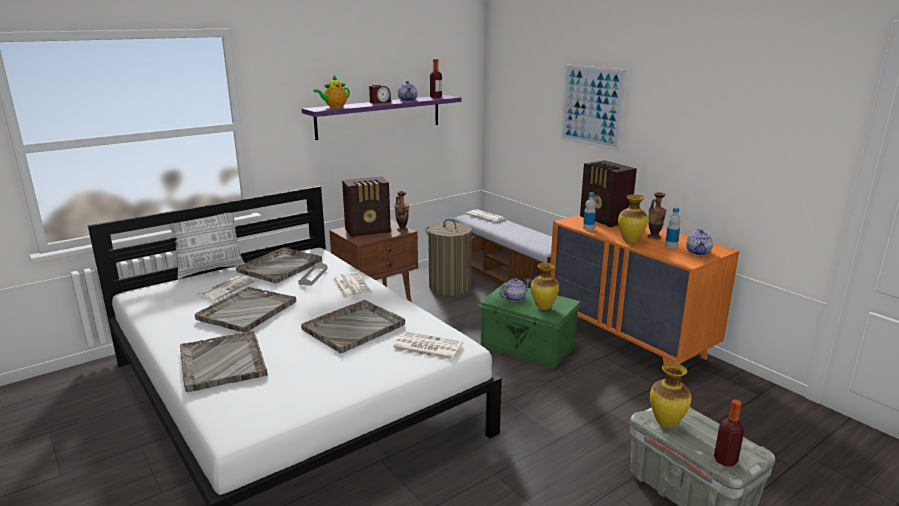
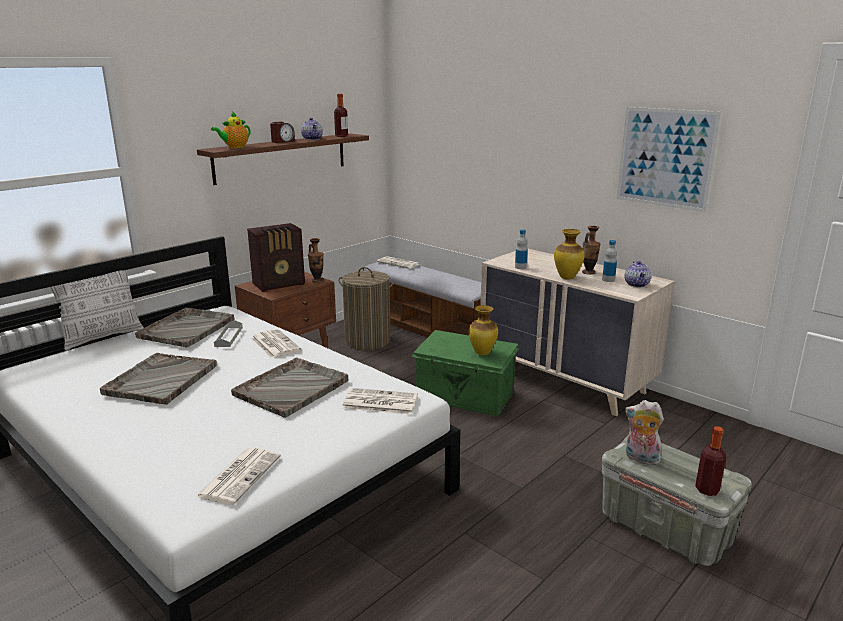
camera: 10 degrees left, 0 degrees up
(222, 362) = (148, 440): grey tray -> none
(226, 288) = (128, 357): newspaper -> newspaper (239, 475)
(379, 116) = (282, 157): purple shelf -> brown shelf
(514, 298) = (449, 345): teapot -> none
(592, 106) = (512, 140): picture -> picture (665, 158)
(604, 220) = (533, 258): radio -> none
(628, 339) = (565, 380): orange dresser -> beige dresser
(667, 423) = (640, 459): vase -> plush toy

